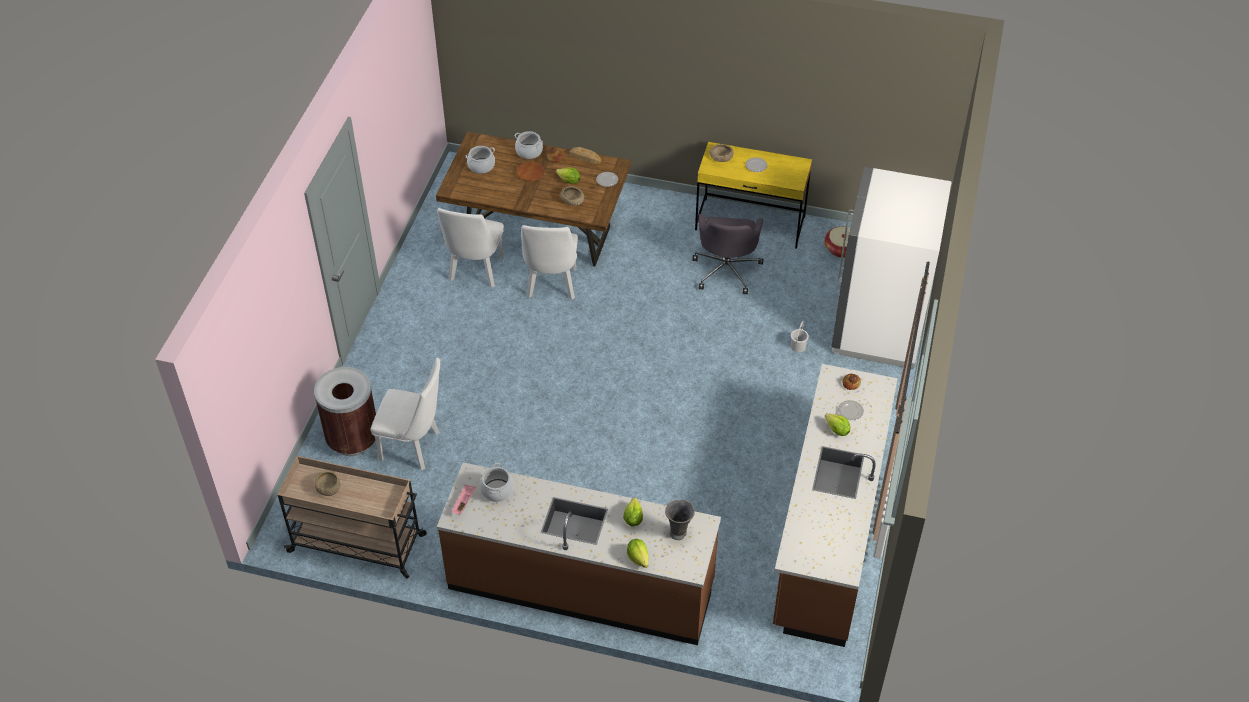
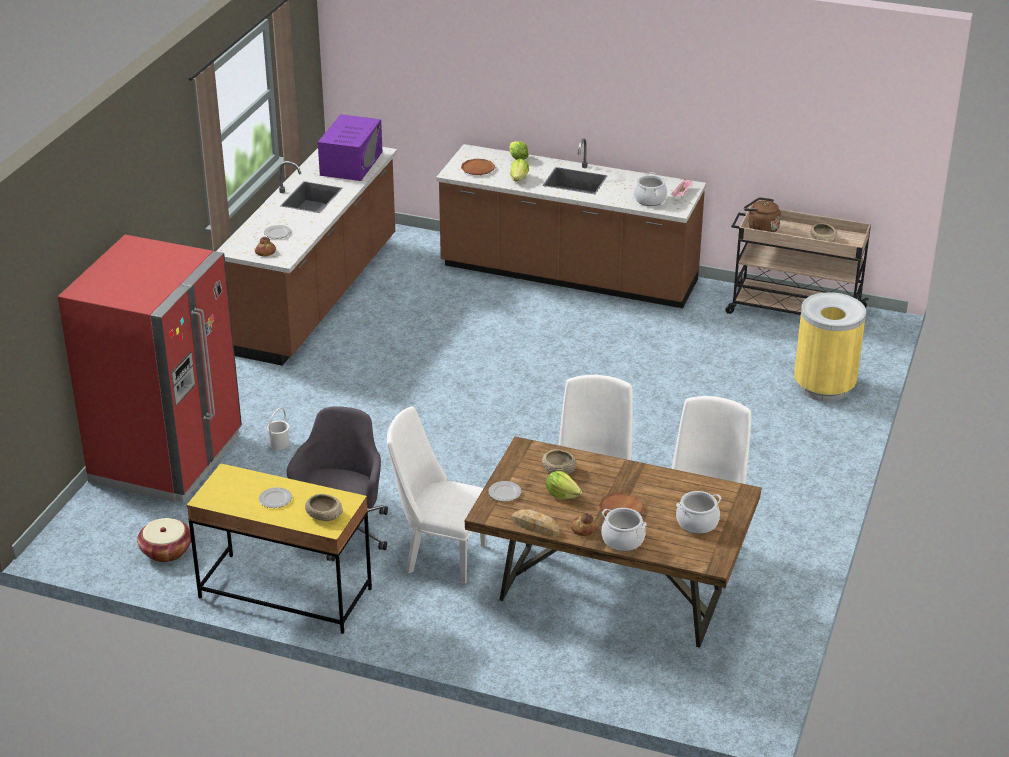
camera: 175 degrees left, 15 degrees down
(352, 439) = (824, 387): brown trash can -> yellow trash can
(386, 501) = (761, 229): none -> brown kettle
(415, 447) = (750, 377): white chair -> white chair (439, 556)
(679, 533) = (477, 169): grey vase -> brown plate
(816, 535) = (351, 163): none -> purple microwave
(837, 430) = (298, 221): lettuce -> none
(878, 327) = (167, 458): white fridge -> red fridge

